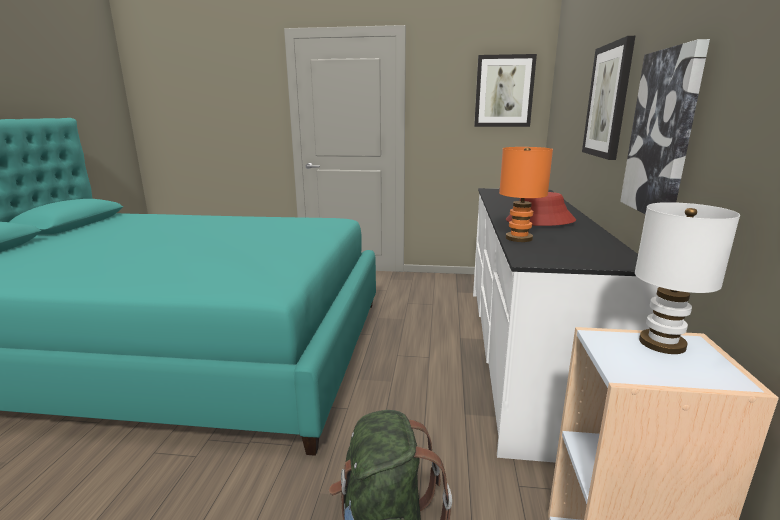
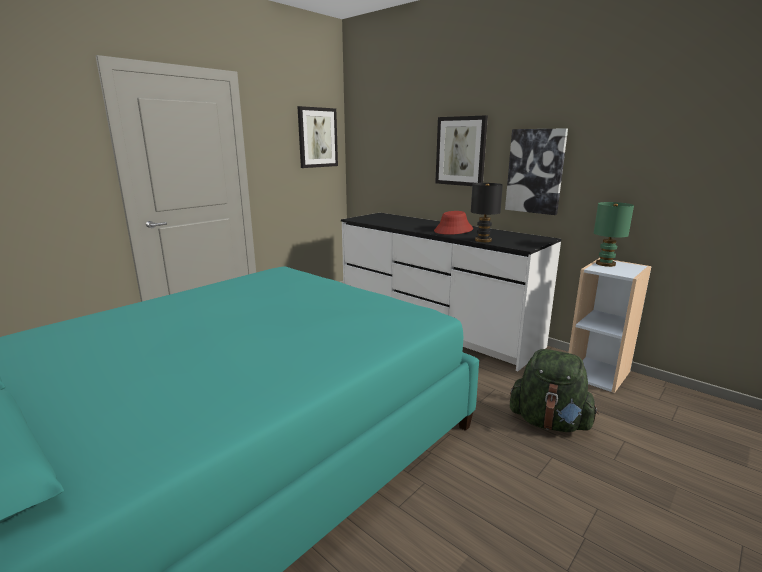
camera: 55 degrees left, 0 degrees up
(518, 238) = (482, 240): orange table lamp -> black table lamp
(662, 343) = (605, 264): white table lamp -> green table lamp

